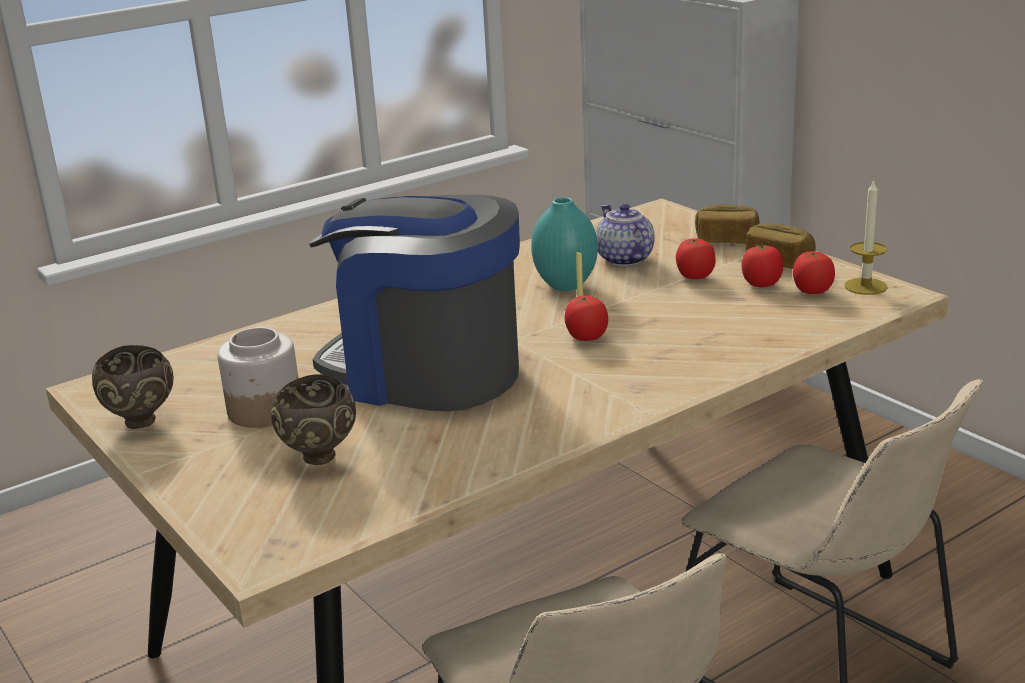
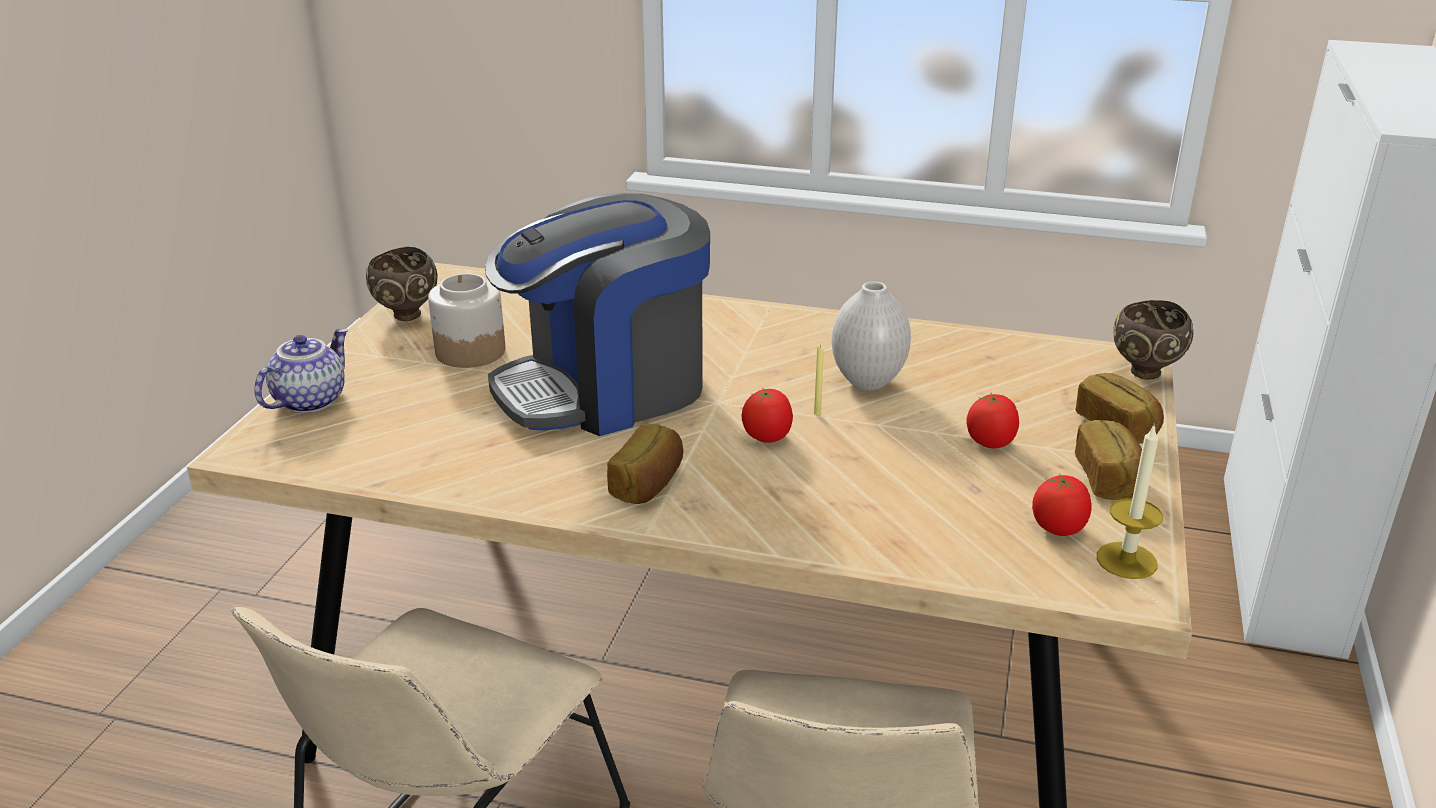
camera: 50 degrees right, 5 degrees up
(319, 458) = (414, 407): brown bowl -> brown bowl (1144, 374)
(425, 372) = (606, 389): coffee machine -> coffee machine turned 105 degrees counterclockwise
(566, 285) = (869, 382): turquoise vase -> white vase
(589, 395) = (649, 484): none -> bread
(623, 259) = (974, 387): teapot -> teapot (309, 400)
(762, 284) = (1030, 489): tomato -> none

